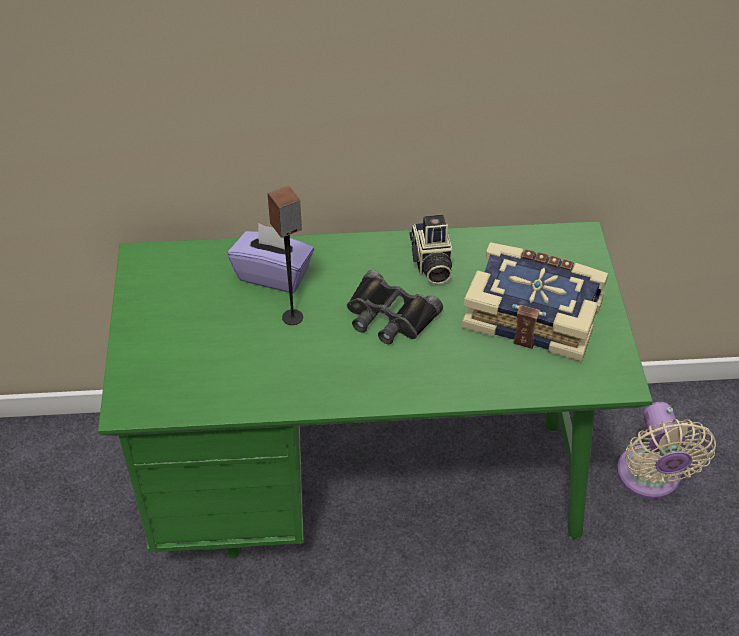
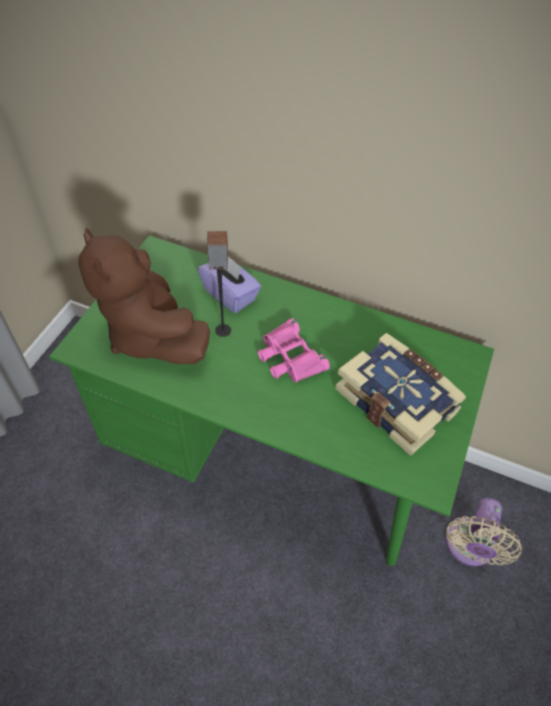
camera: 25 degrees right, 5 degrees up
(209, 356) = (151, 335): none -> brown plush toy
(389, 316) = (289, 357): black binoculars -> pink binoculars
(431, 264) = (344, 331): camera -> none

